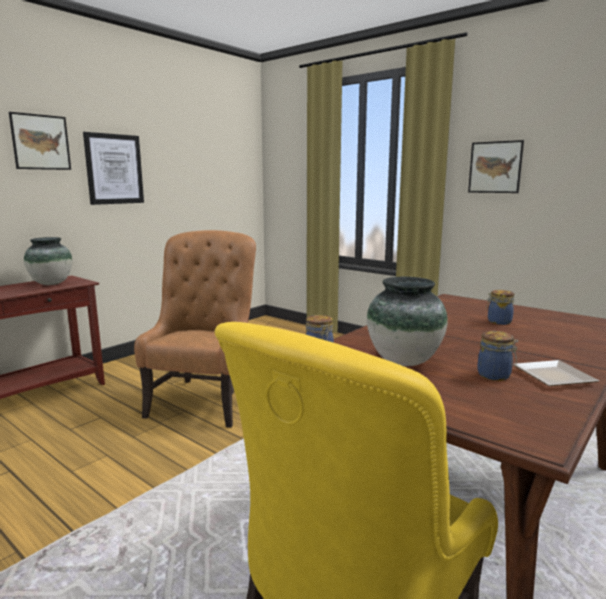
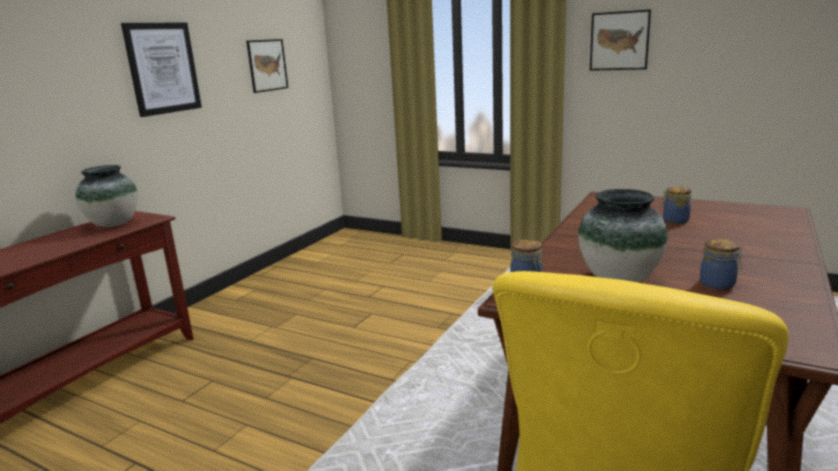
camera: 10 degrees left, 5 degrees up
(41, 142) = (72, 41): picture -> picture (267, 65)
(205, 401) = (329, 342): brown chair -> none
(550, 376) = (769, 278): plate -> none

